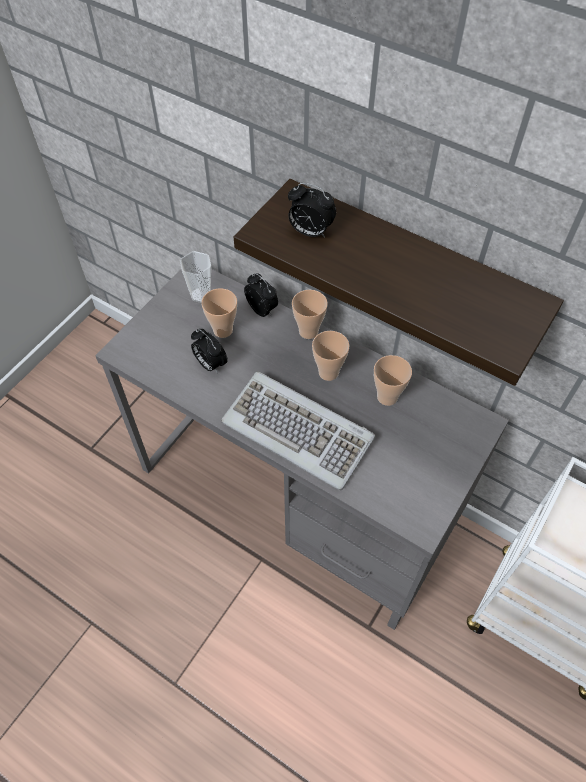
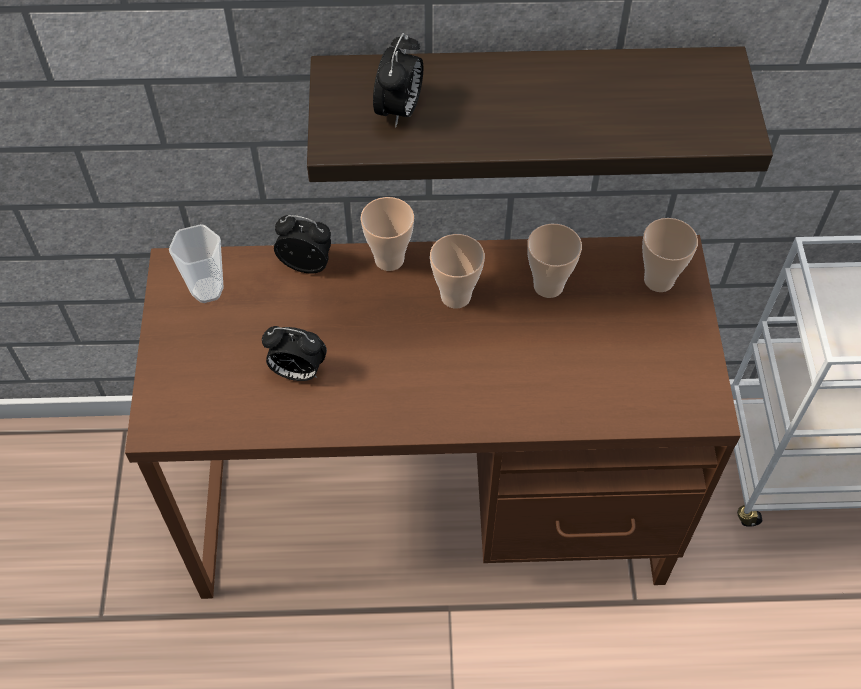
camera: 35 degrees left, 0 degrees up
(223, 330) = (277, 319): cup -> cup (658, 280)
(295, 496) = (432, 503): grey desk -> brown desk
(298, 431) = (478, 388): keyboard -> none
(310, 232) = (399, 111): alarm clock -> alarm clock turned 60 degrees counterclockwise

